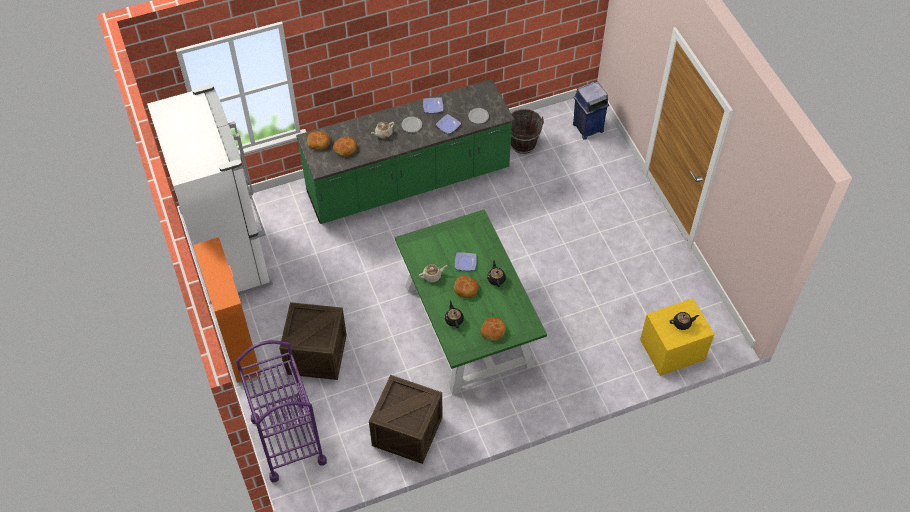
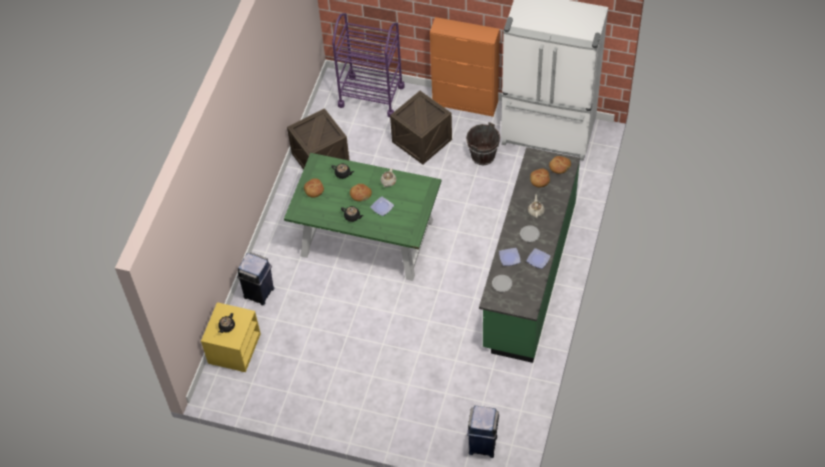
camera: 130 degrees right, 0 degrees up
(523, 144) = (504, 382): brown bucket -> brown bucket (483, 156)
(602, 372) = (259, 293): none -> blue trash can

